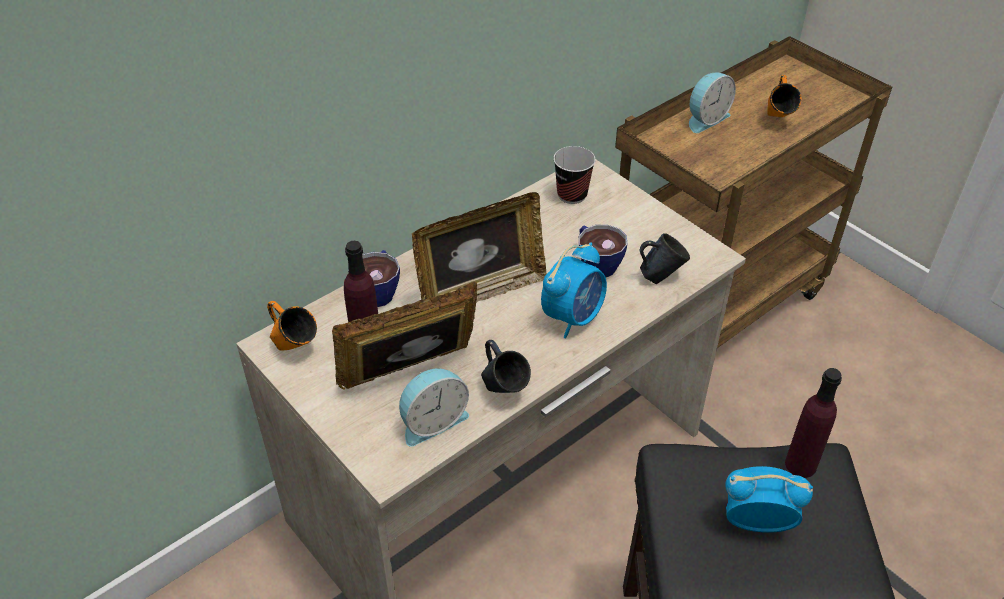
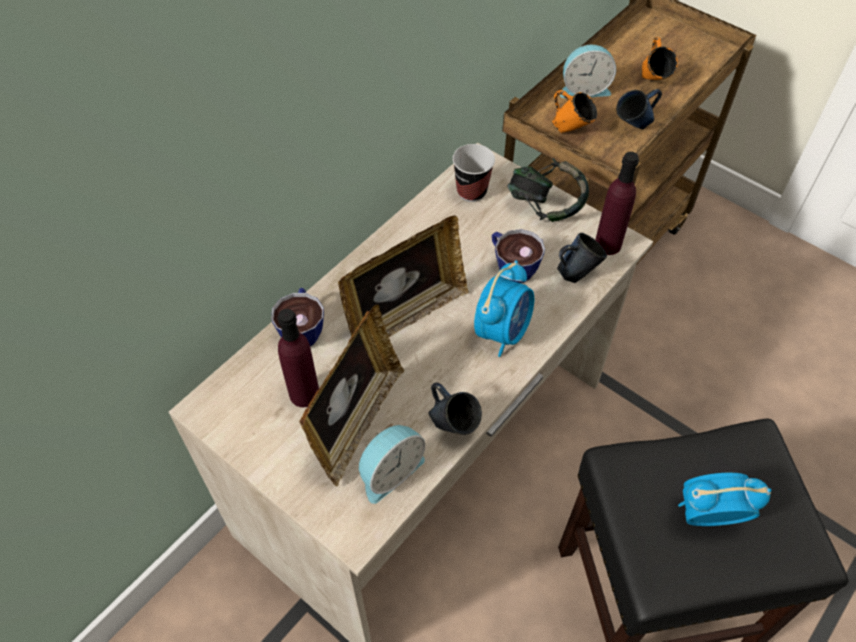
camera: 10 degrees left, 10 degrees up
(294, 348) = (231, 409): orange mug -> orange mug (570, 130)
(411, 375) = (356, 422): picture frame -> picture frame turned 150 degrees clockwise
(642, 216) = (545, 207): none -> headphones
(705, 119) = (584, 89): alarm clock -> alarm clock turned 45 degrees clockwise
(748, 157) = (633, 128): none -> blue mug
(800, 465) = (737, 448): purple bottle -> purple bottle (608, 244)

